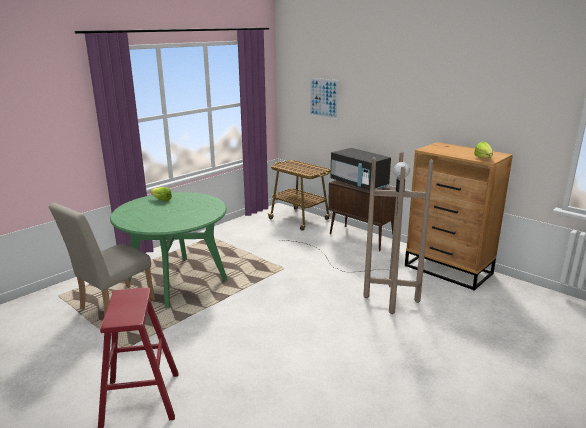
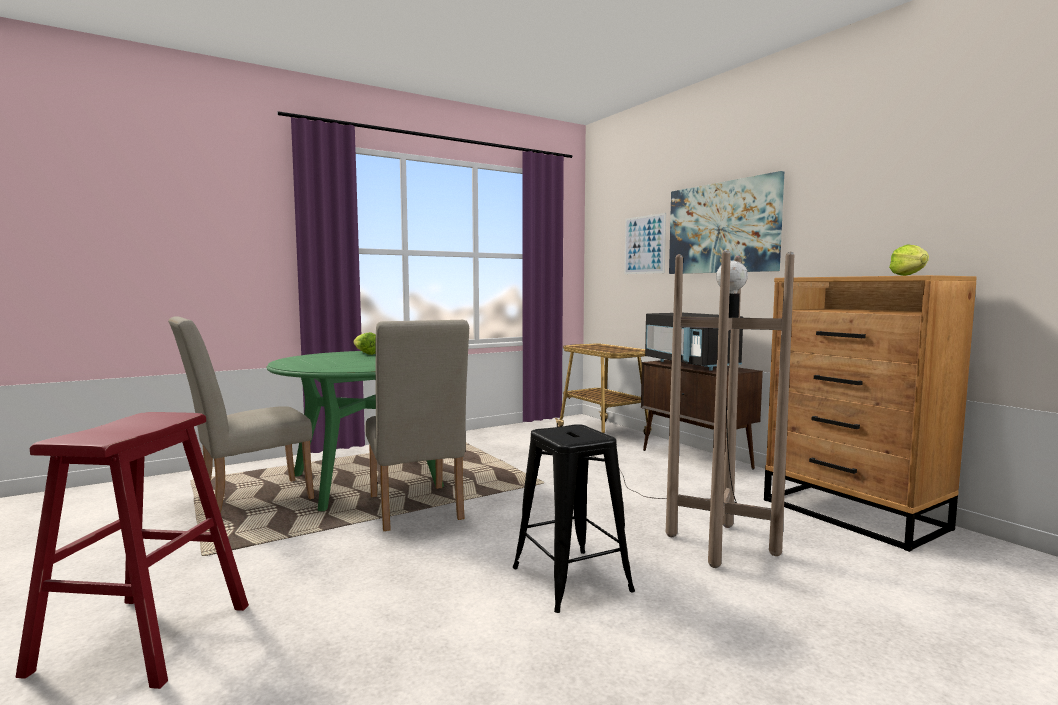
camera: 15 degrees right, 15 degrees down
(223, 300) = (416, 511): none -> beige chair
(328, 331) = (570, 579): none -> black stool
(378, 98) = (722, 228): none -> picture

